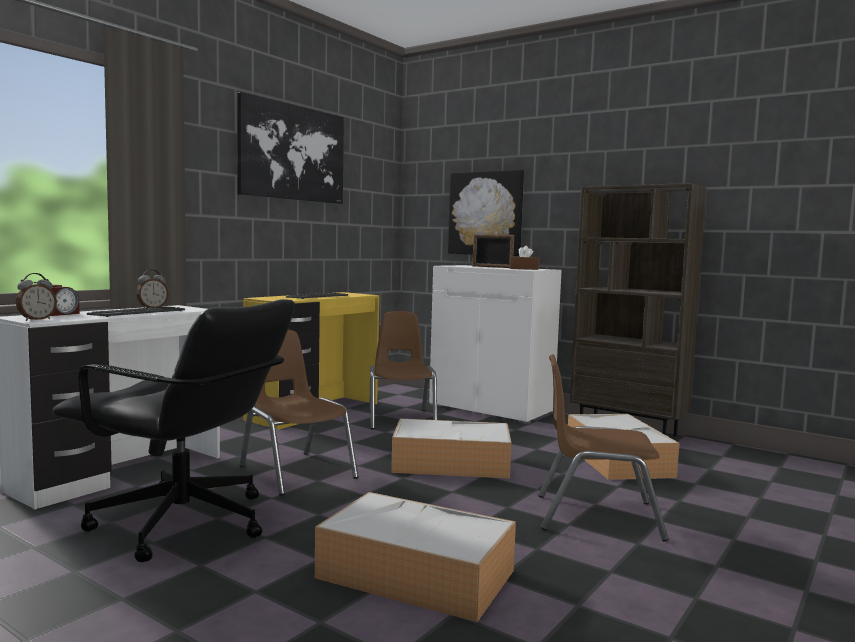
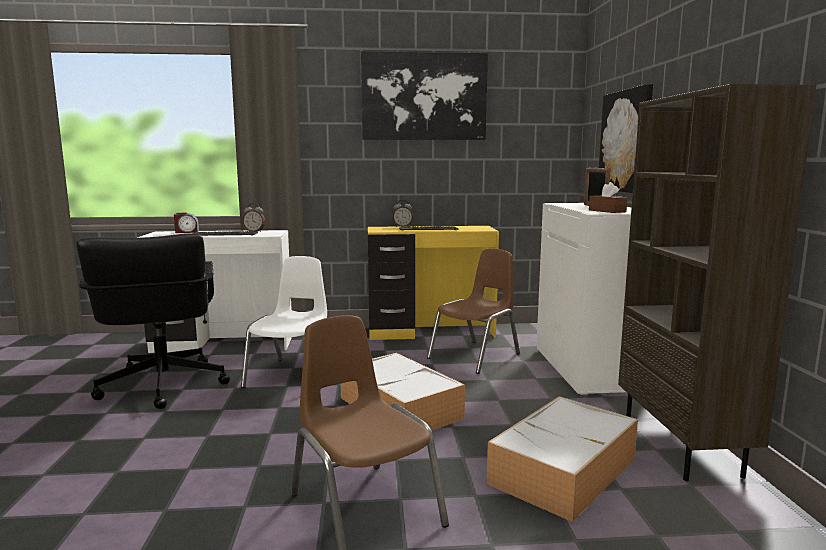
camera: 50 degrees right, 5 degrees up
(36, 319) = (155, 235): alarm clock -> alarm clock (402, 226)
(296, 472) = (293, 375): brown chair -> white chair
(413, 574) = (143, 475): storage box -> none

